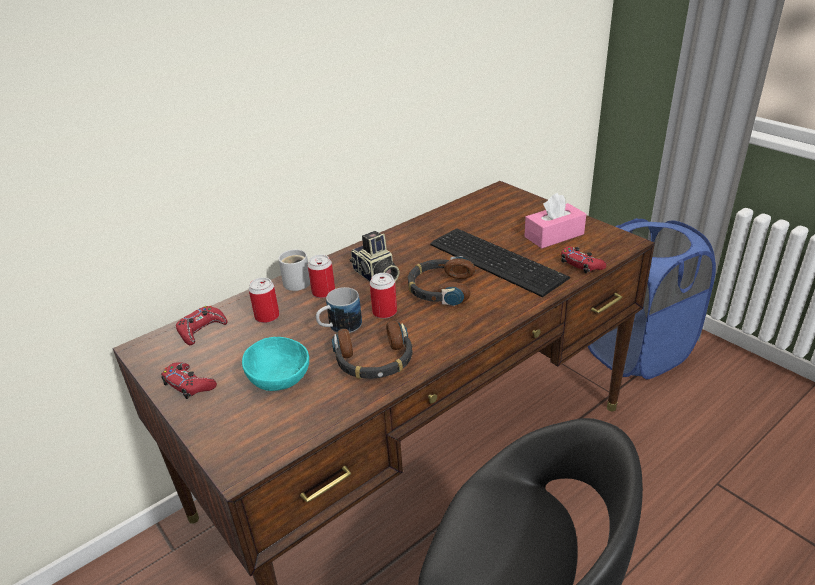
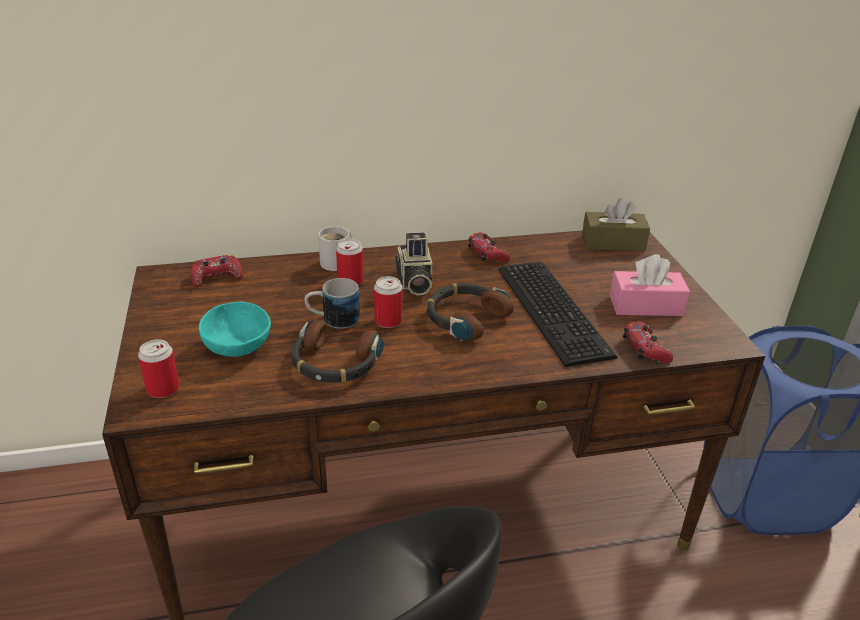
camera: 25 degrees right, 0 degrees up
(189, 385) = (163, 321): red game controller -> red game controller (487, 253)
(267, 316) = (280, 285): can -> can (163, 389)
(491, 199) = (613, 242): none -> brown tissue box

